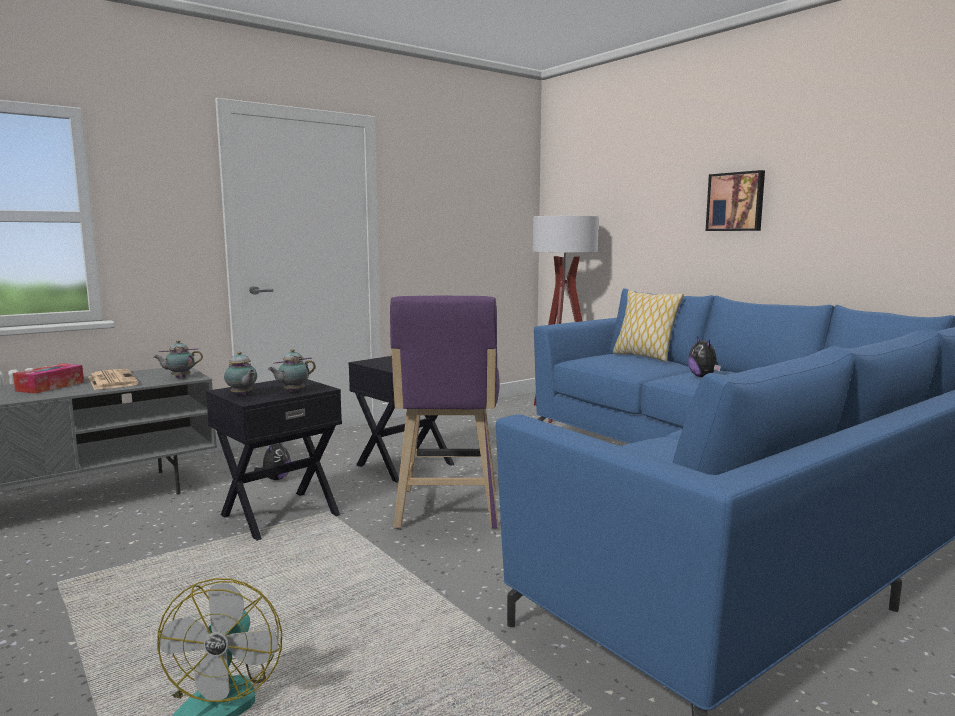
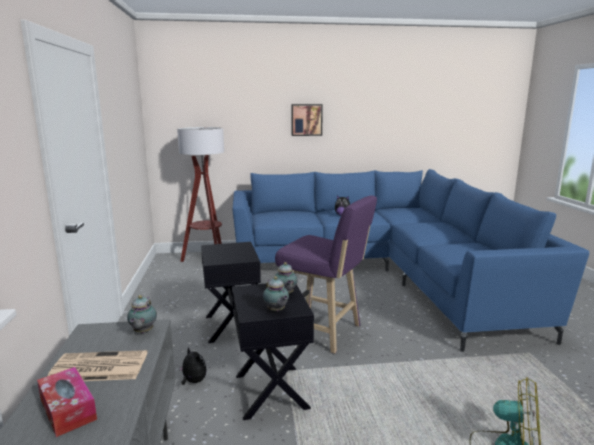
camera: 60 degrees left, 5 degrees up
(242, 395) = (276, 311): teapot -> teapot turned 75 degrees clockwise
(644, 356) = (284, 211): pillow -> none

